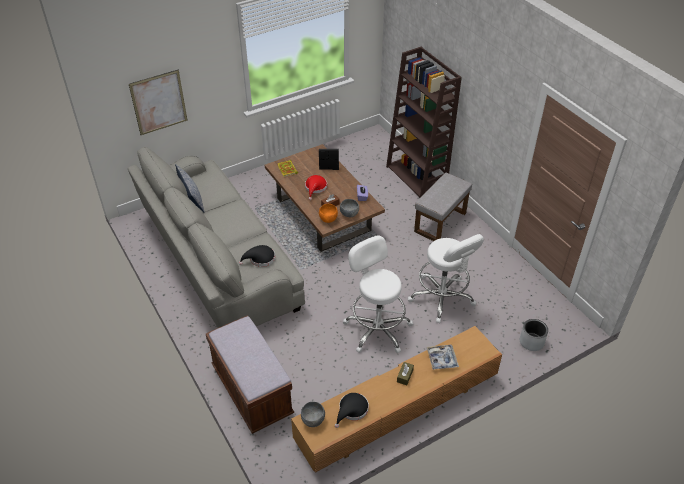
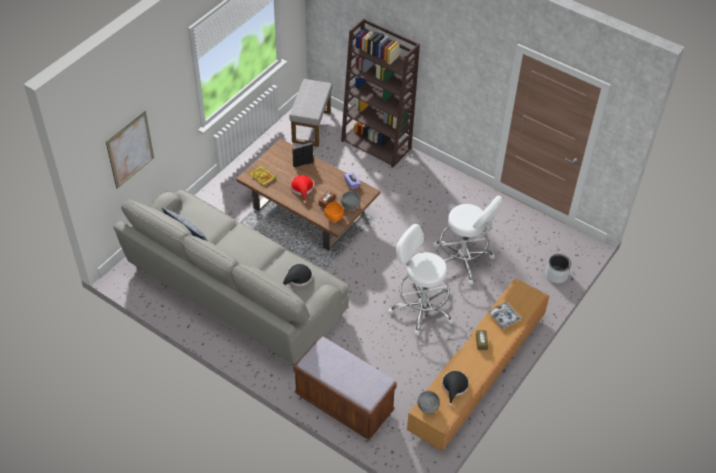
camera: 25 degrees left, 5 degrees up
(440, 221) = (422, 184): grey ottoman -> grey ottoman (311, 126)

